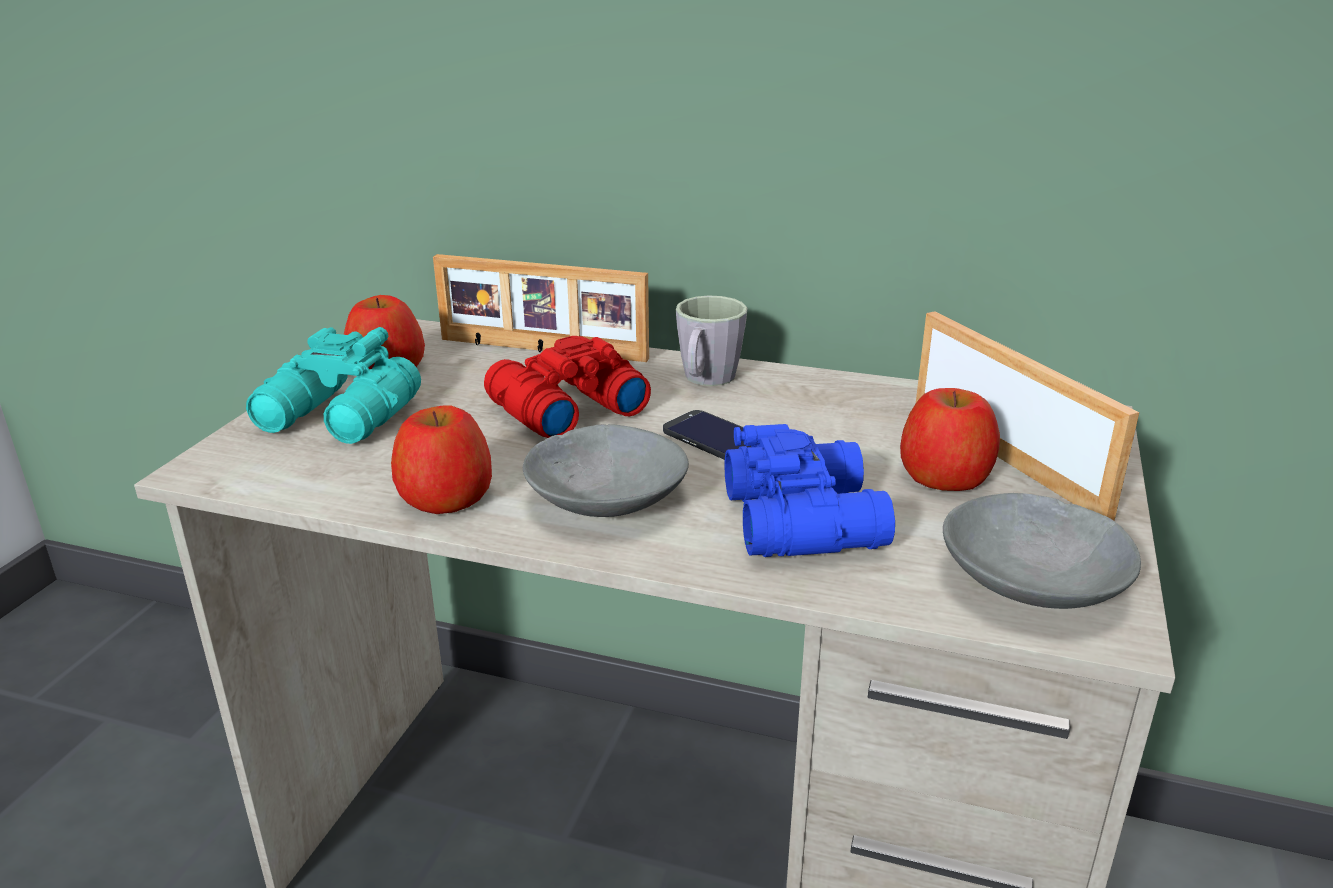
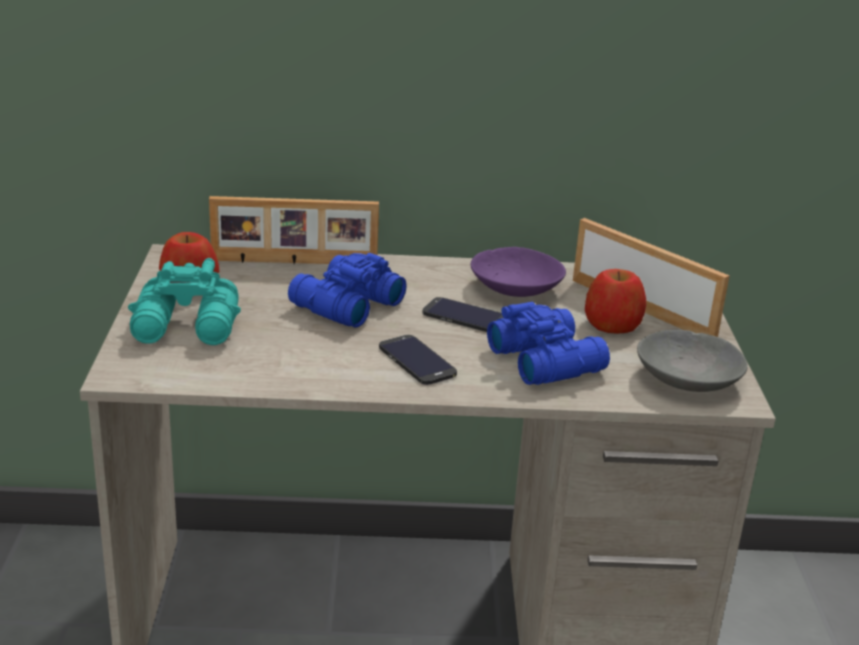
camera: 20 degrees left, 0 degrees up
(446, 496) = (312, 372): apple -> none
(563, 408) = (344, 305): red binoculars -> blue binoculars
(606, 496) = (417, 360): grey bowl -> phone
(706, 380) = (427, 275): grey mug -> none
(823, 408) = (516, 287): none -> purple bowl

